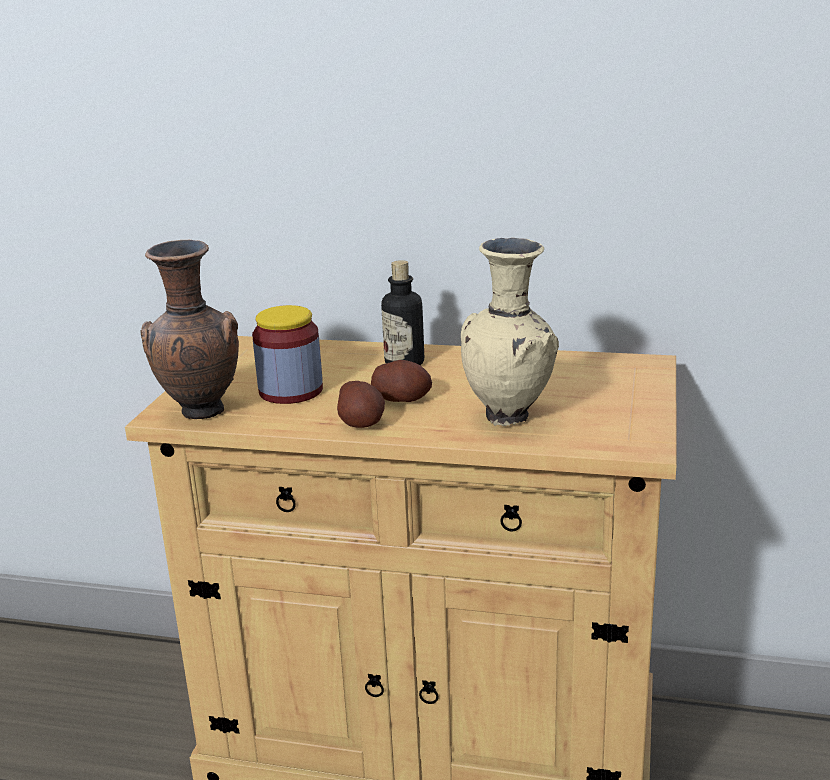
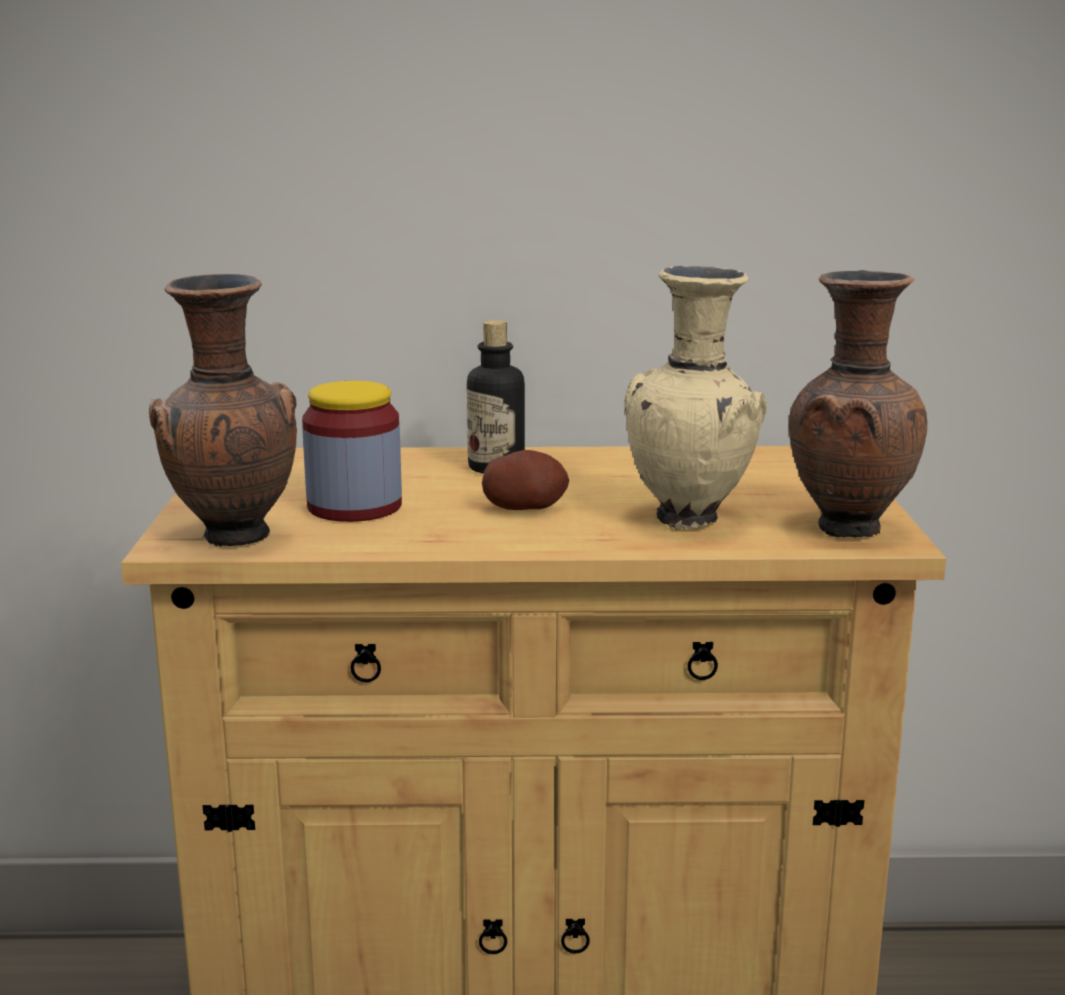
camera: 15 degrees left, 5 degrees down
(361, 423) = (487, 537): potato -> none
(618, 433) = (846, 528): none -> brown vase

